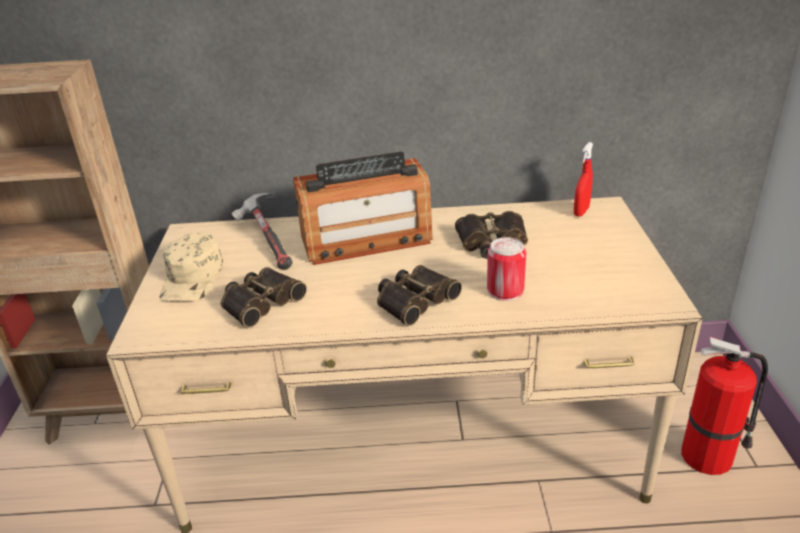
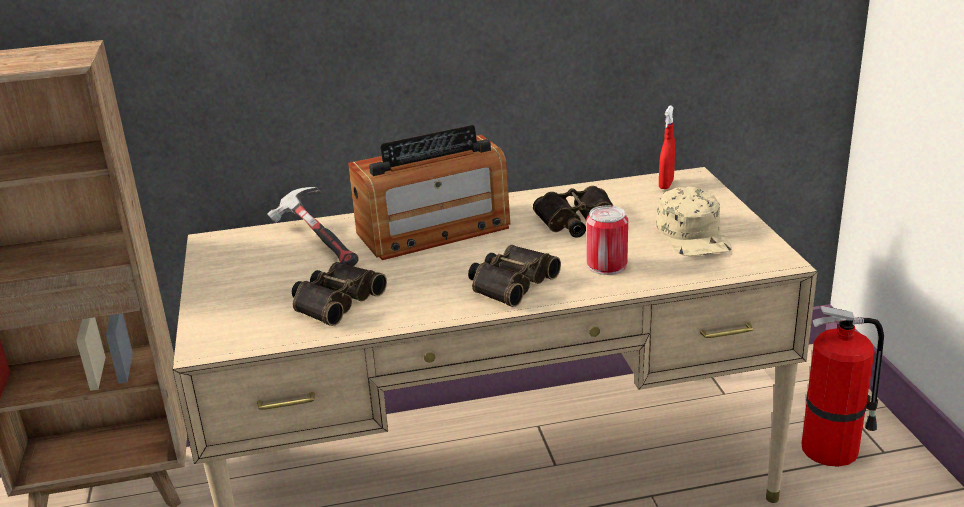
camera: 10 degrees left, 5 degrees down
(193, 278) = (243, 285): beige cap -> beige cap (694, 234)

